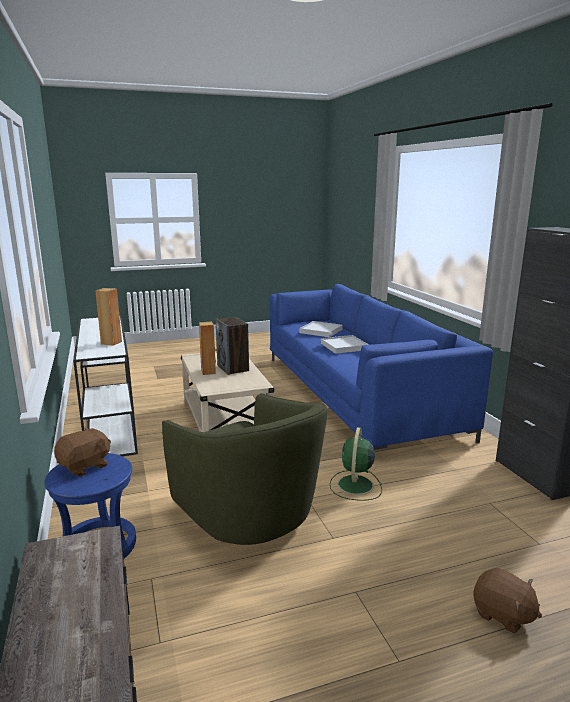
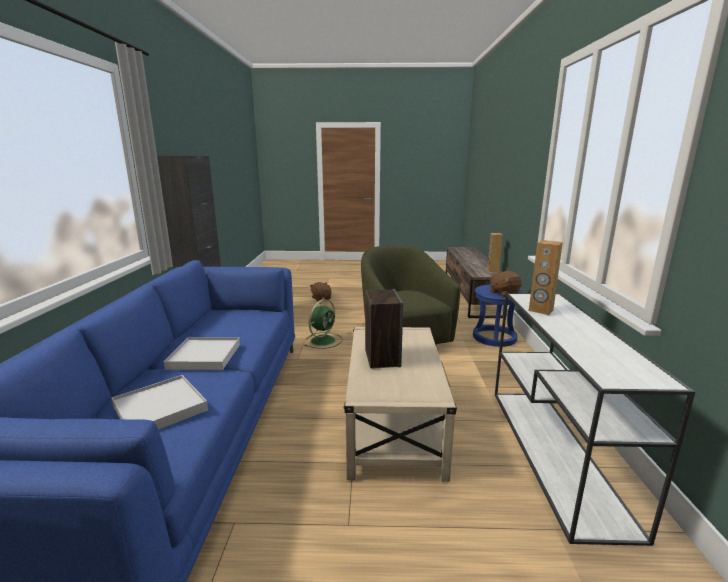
camera: 160 degrees left, 0 degrees up
(208, 372) = (415, 357): brown speaker -> brown speaker (492, 270)

